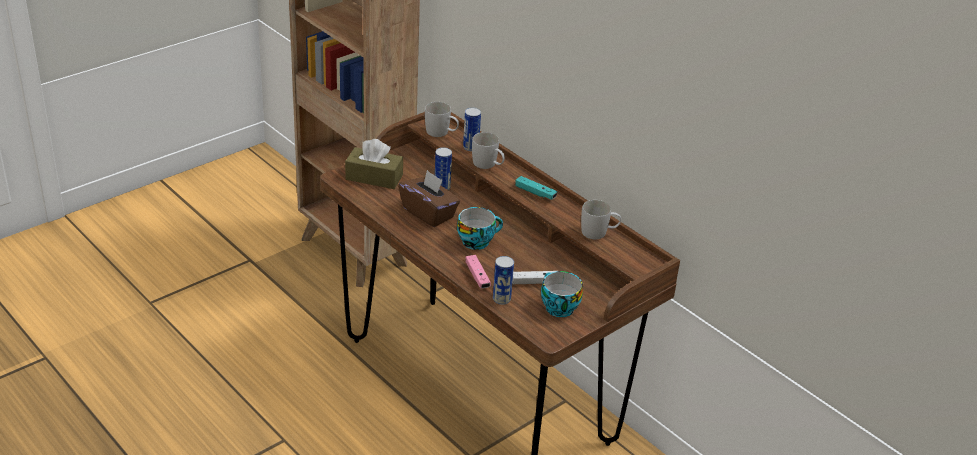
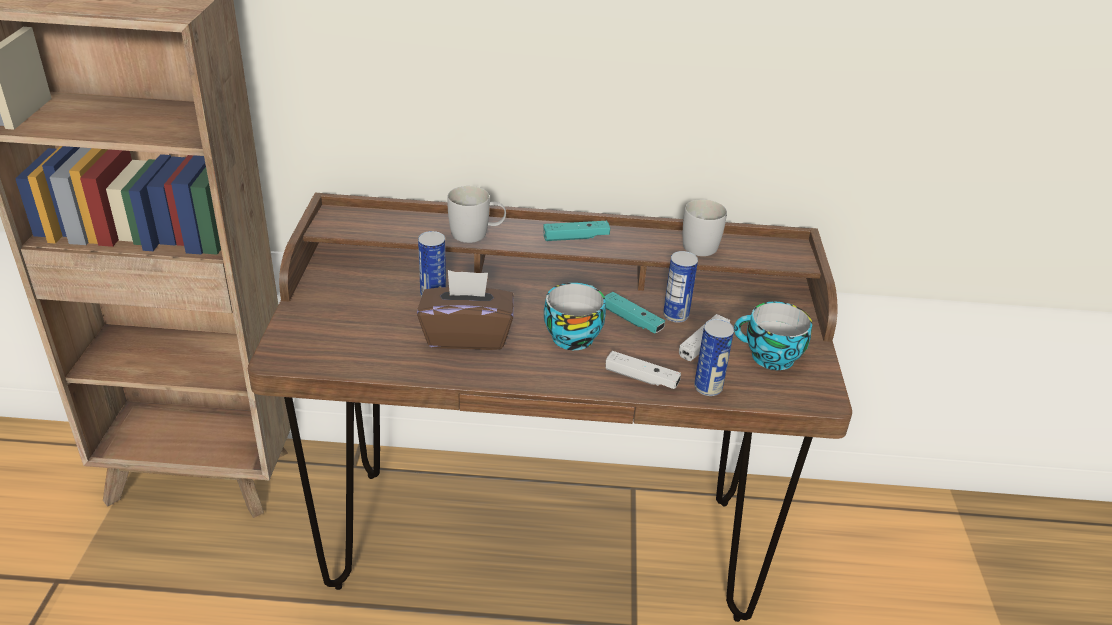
camera: 45 degrees left, 0 degrees up
(374, 177) = (329, 330): brown tissue box -> none
(441, 133) = (363, 225): white mug -> none
(471, 147) = (424, 224): can -> can (675, 315)
(477, 276) = (641, 378): pink game controller -> white game controller
(518, 251) = (632, 320): none -> turquoise game controller

